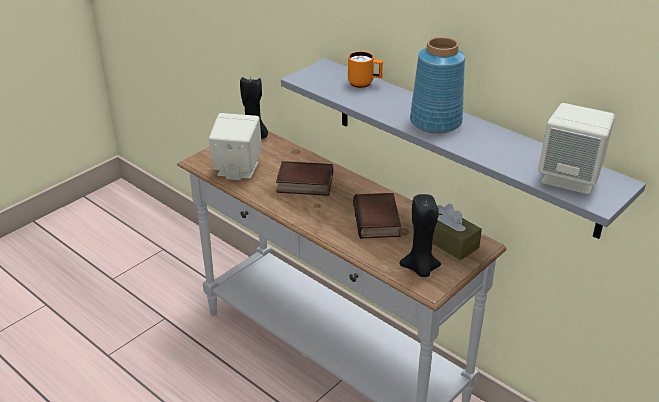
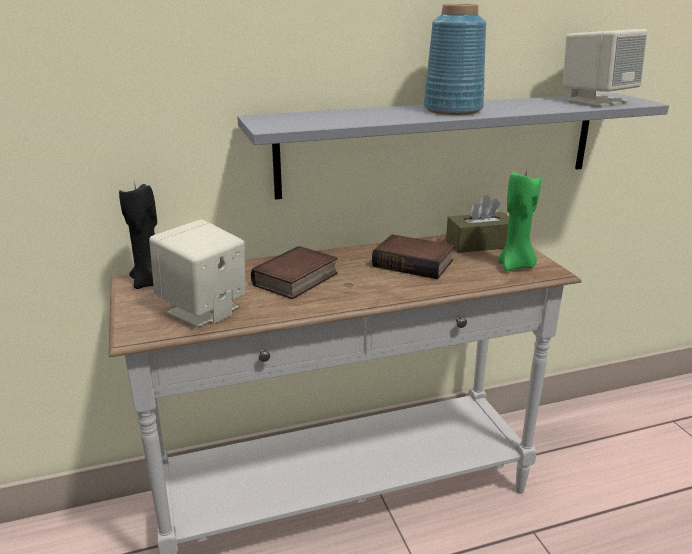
camera: 60 degrees left, 10 degrees down
(364, 84) = (331, 114): orange mug -> none
(420, 269) = (515, 266): black candle -> green candle

